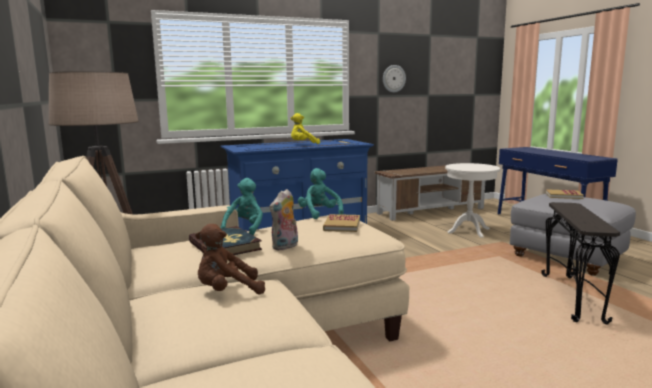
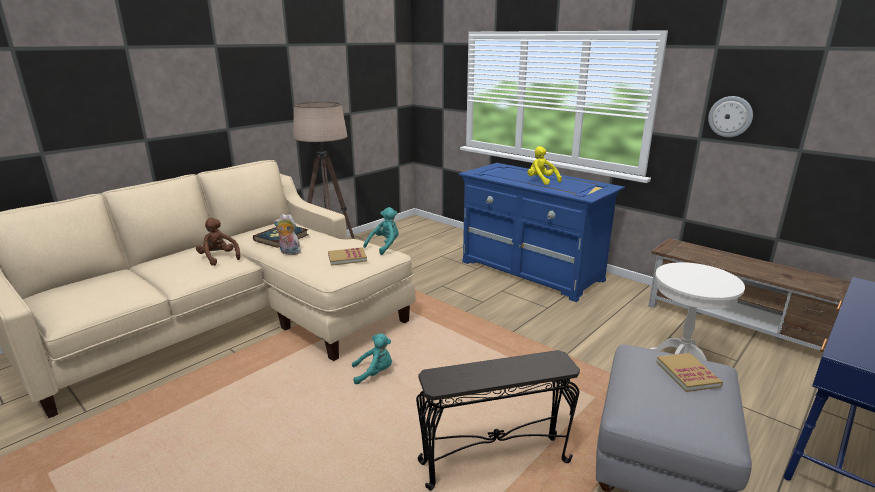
camera: 65 degrees right, 10 degrees up
(244, 229) = (331, 234): turquoise plush toy -> turquoise plush toy (374, 373)

